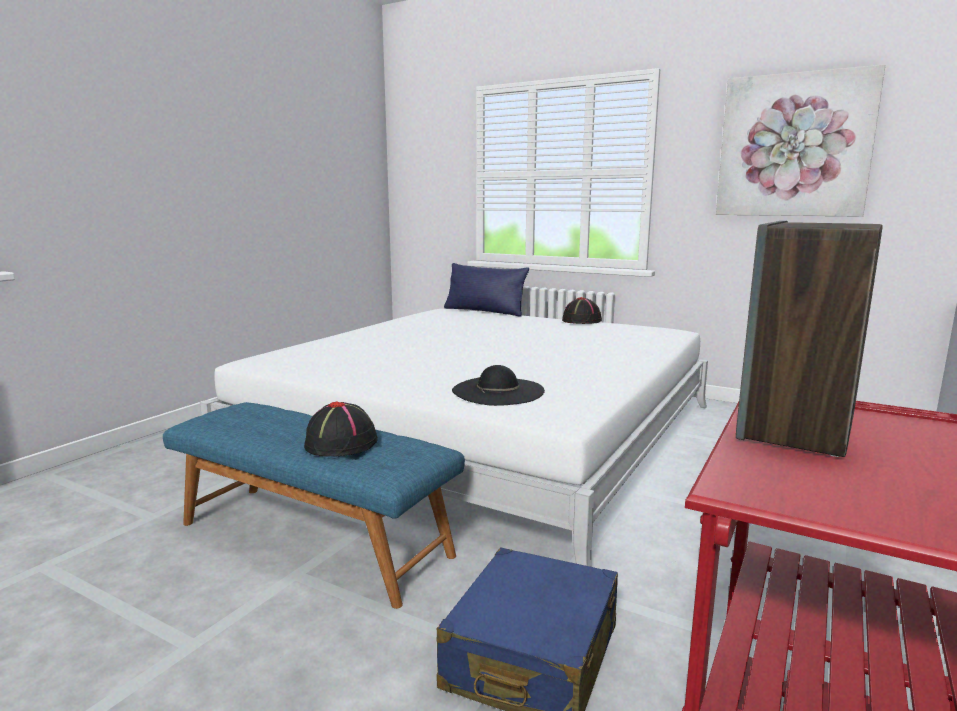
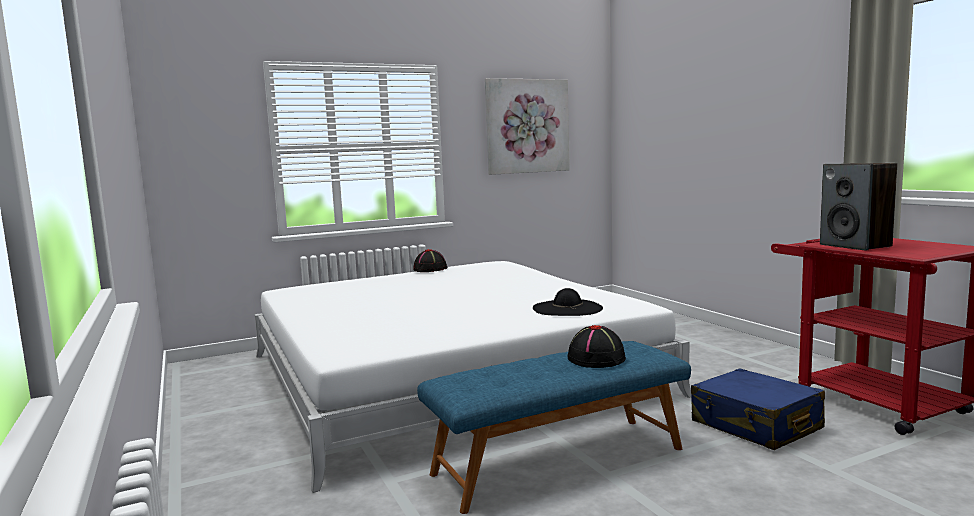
camera: 55 degrees left, 5 degrees down
(484, 311) = (323, 282): blue pillow -> none

